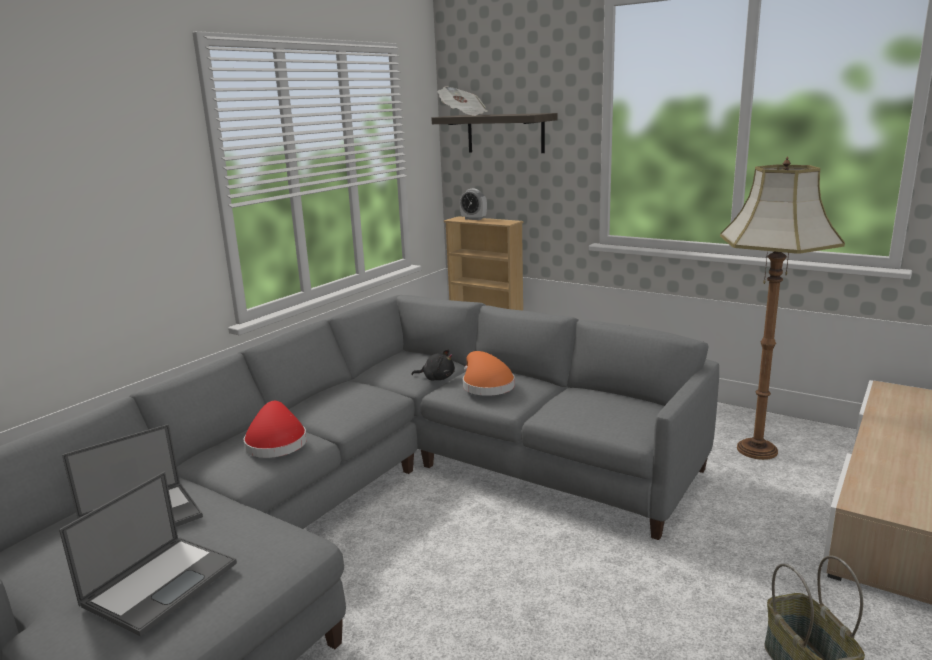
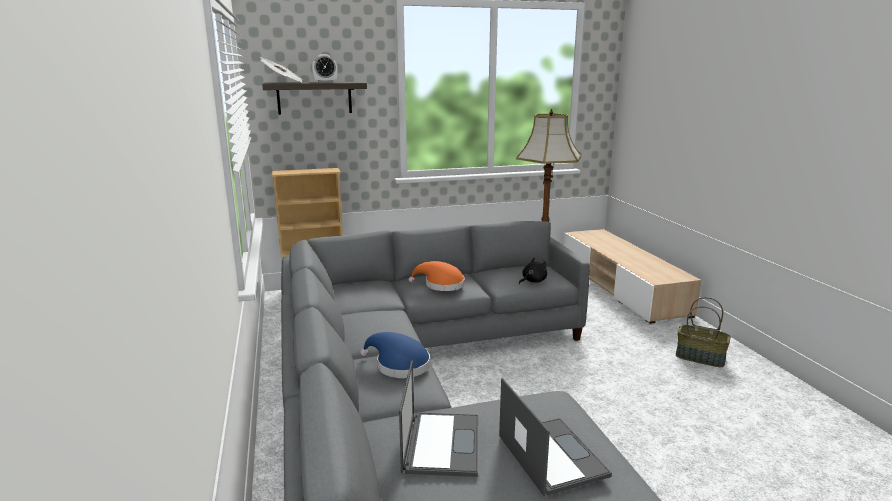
camera: 50 degrees left, 0 degrees up
(276, 442) = (399, 365): red hat -> blue hat
(437, 378) = (395, 293): black plush toy -> black plush toy (532, 281)
(473, 219) = (295, 171): alarm clock -> alarm clock (325, 82)

